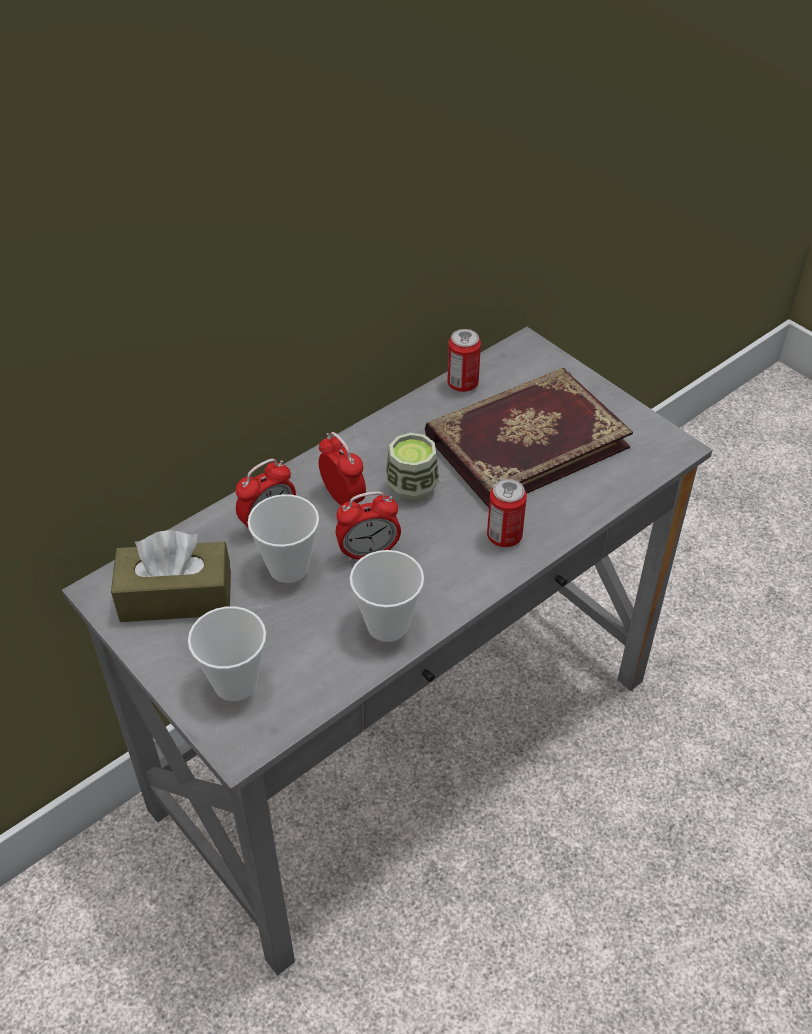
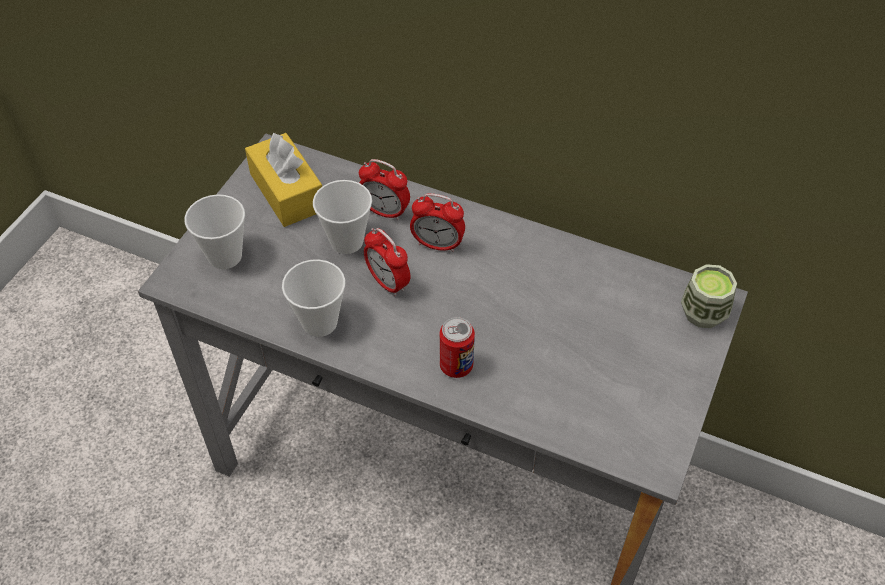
camera: 65 degrees right, 5 degrees up
(176, 596) = (287, 192): brown tissue box -> yellow tissue box
(343, 498) = (437, 244): alarm clock -> alarm clock turned 75 degrees clockwise
(412, 488) = (476, 284): cup -> cup (703, 313)
(462, 384) = (628, 272): can -> none
(525, 440) = (586, 341): book -> none

